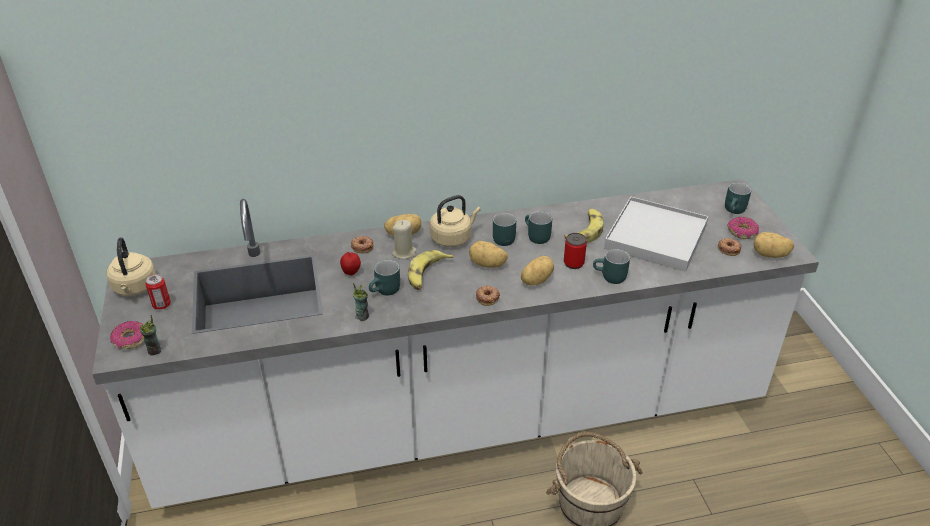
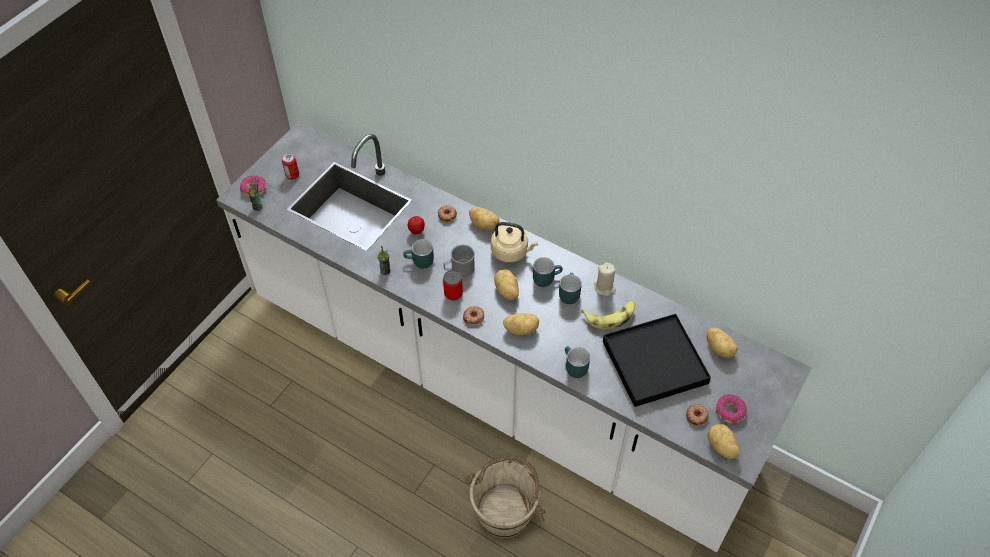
camera: 45 degrees right, 15 degrees up
(135, 288) = (292, 151): beige kettle -> none
(404, 253) = (466, 240): beige candle -> beige candle (604, 287)
(427, 274) = (459, 269): banana -> grey mug
(573, 263) = (564, 336): can -> can (453, 293)
(655, 237) = (654, 362): white tray -> black tray
(680, 203) = (720, 348): none -> potato
(735, 211) = (754, 389): turquoise mug -> none

